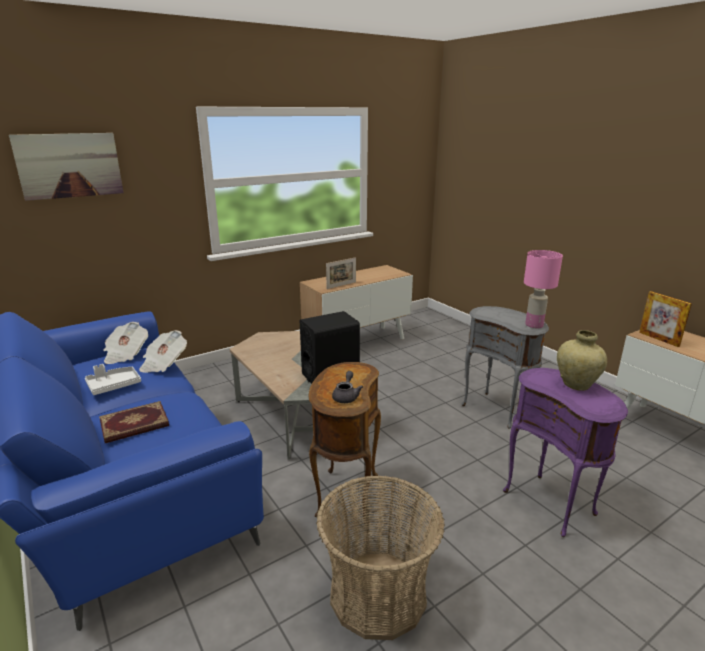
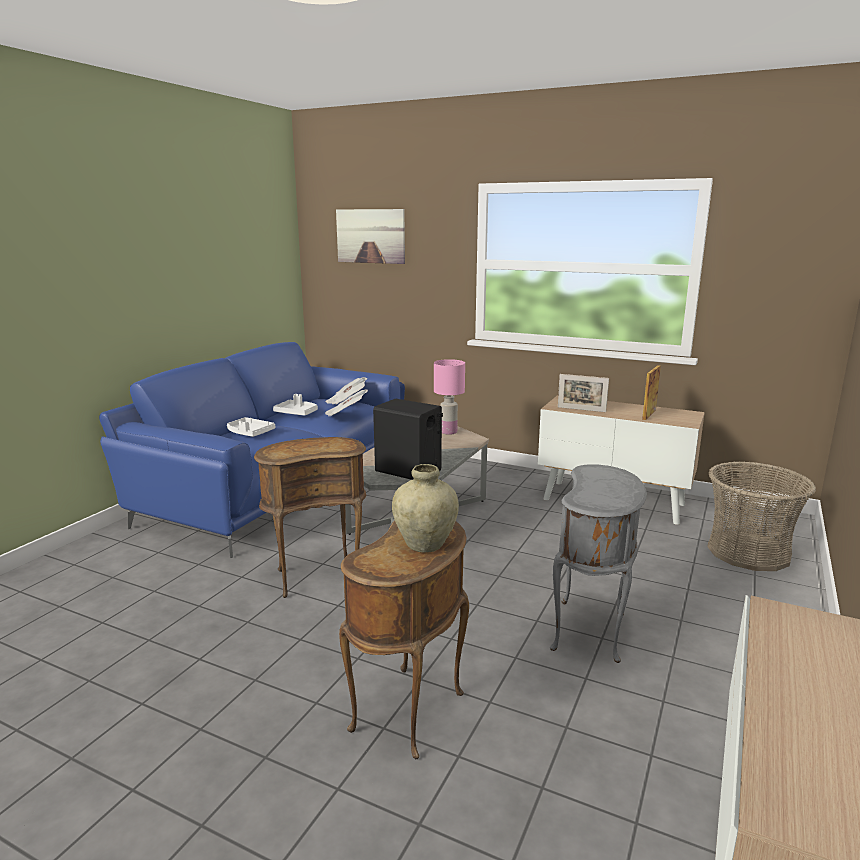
camera: 60 degrees right, 5 degrees down
(135, 425) = (249, 433): book -> white tray
(346, 396) = (286, 452): grey teapot -> none
(378, 594) = (201, 626): basket -> basket (748, 552)
(533, 325) = (601, 503): pink table lamp -> pink table lamp (448, 432)
(551, 502) = (412, 713): purple side table -> brown side table
(658, 339) = (782, 627): picture frame -> picture frame (649, 414)

